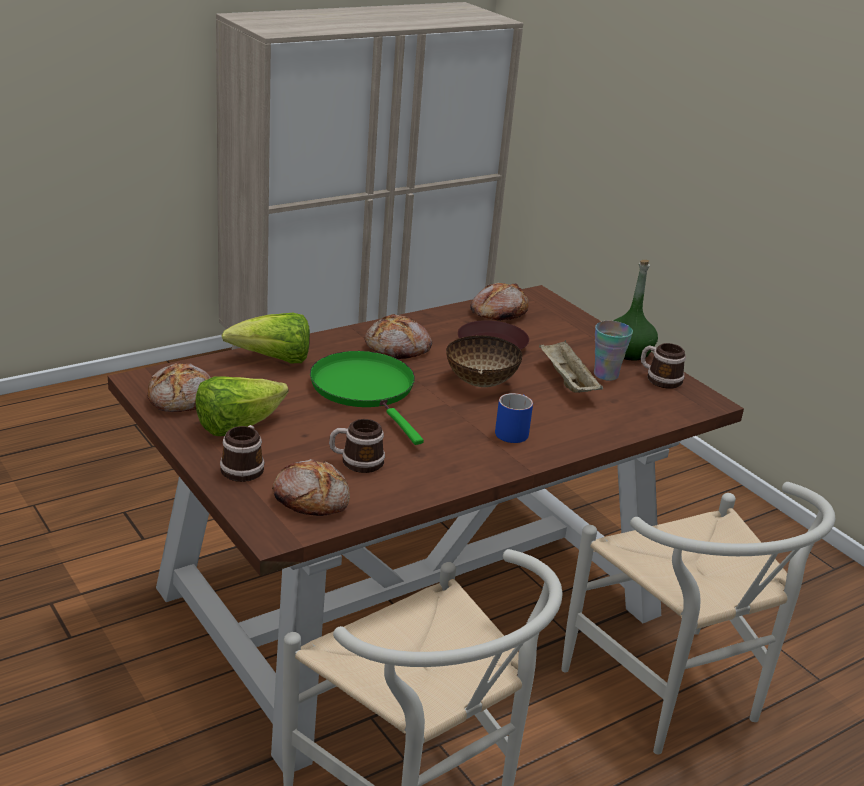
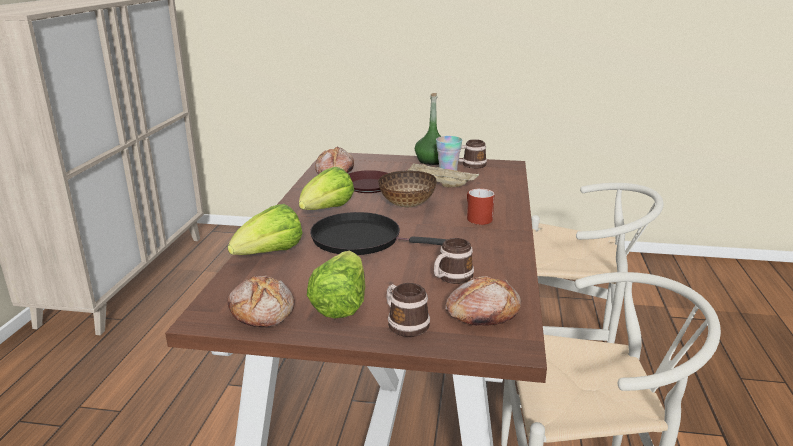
camera: 45 degrees left, 5 degrees down
(366, 390) = (362, 240): green frying pan -> black frying pan
(398, 348) = (326, 211): bread -> lettuce
(512, 430) = (476, 218): blue mug -> red mug

